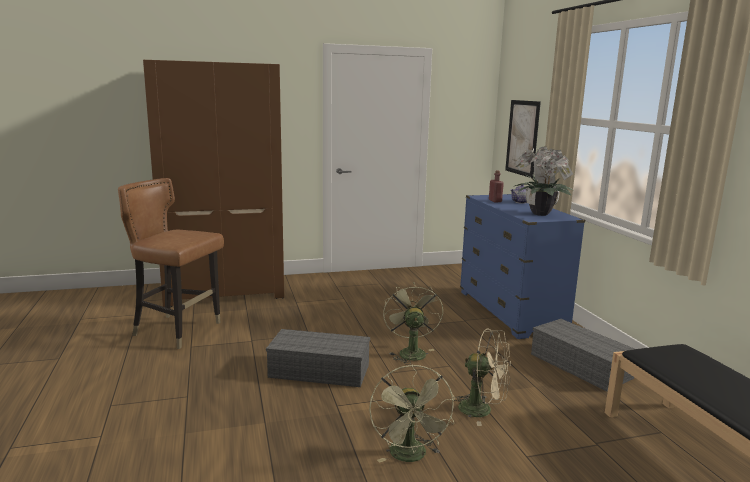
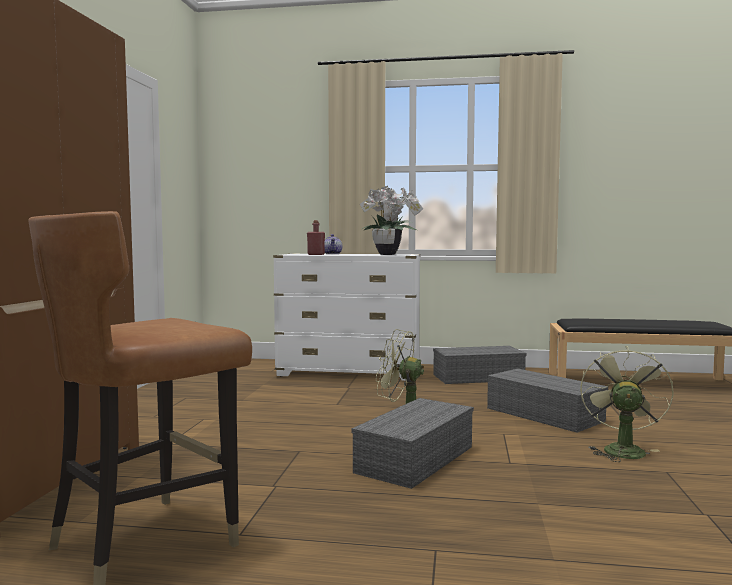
camera: 65 degrees left, 10 degrees down
(411, 457) = (621, 449): green fan -> green fan turned 90 degrees counterclockwise
(482, 410) = (542, 414): beige fan -> grey storage box
(510, 312) = (349, 373): blue dresser -> white dresser
(522, 138) = (266, 196): picture -> none

